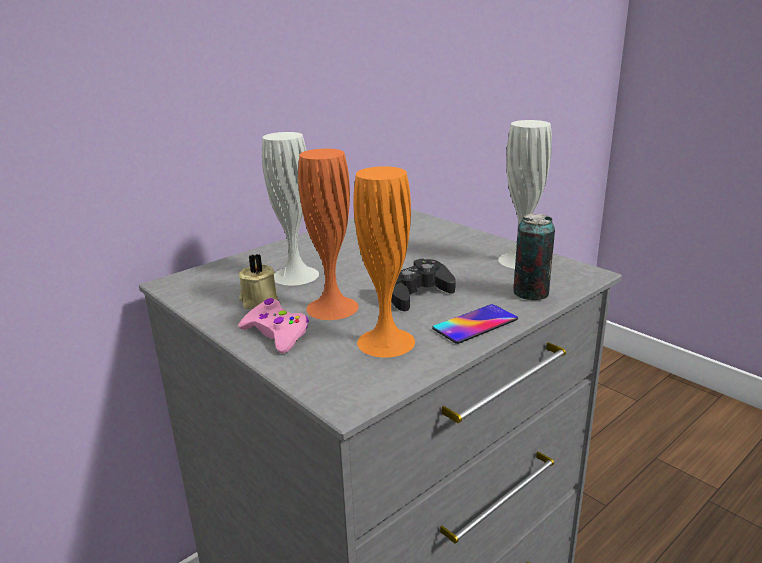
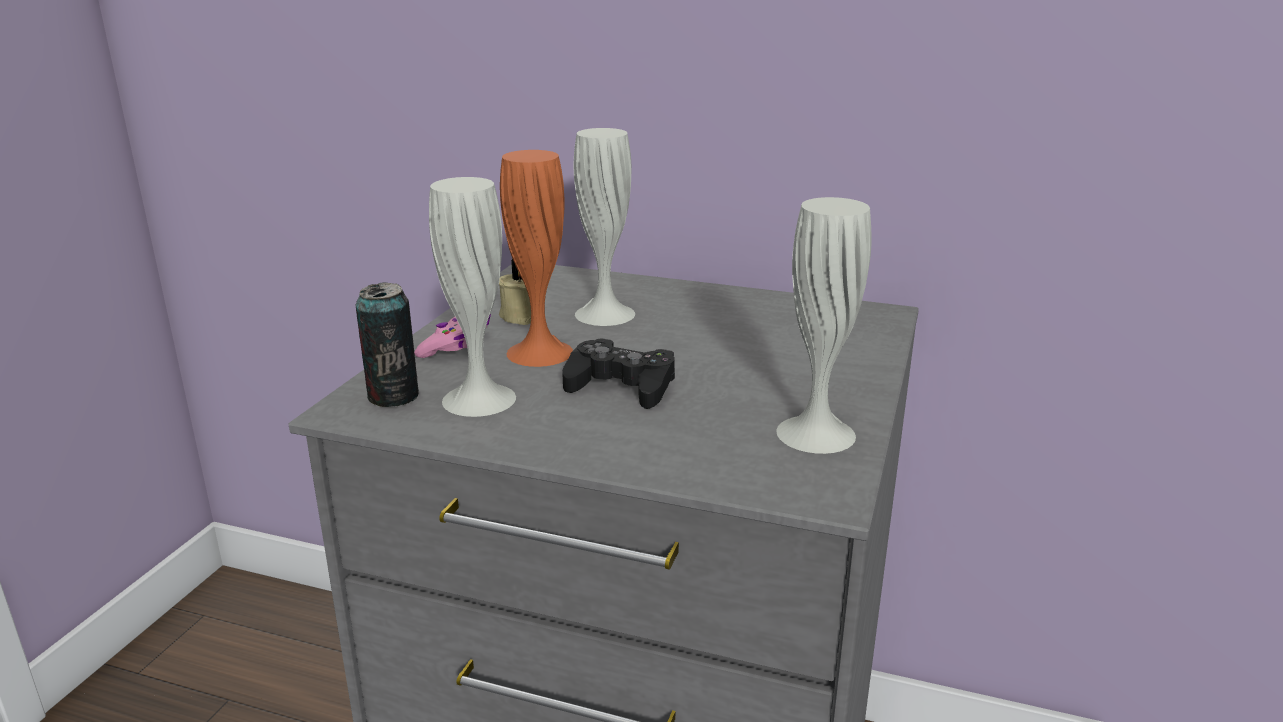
camera: 60 degrees right, 0 degrees up
(386, 342) = (479, 399): orange vase -> white vase
(475, 324) = (566, 440): phone -> none
(531, 293) = (700, 461): can -> can (393, 396)

